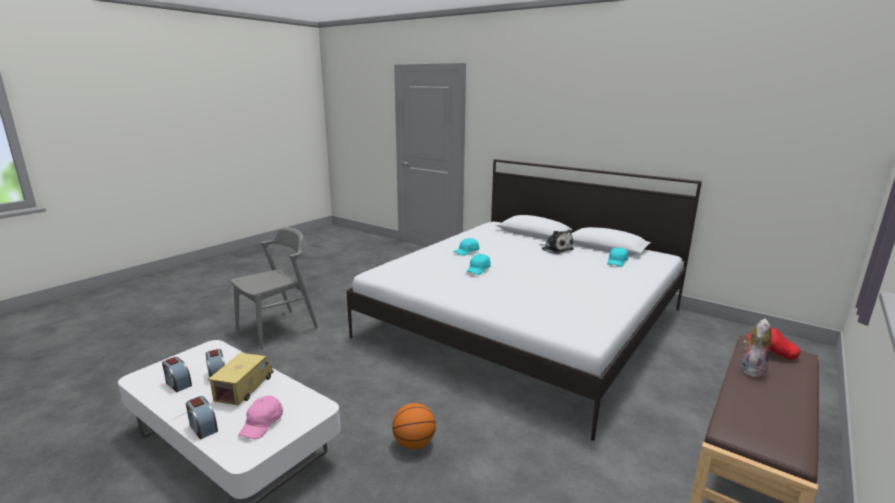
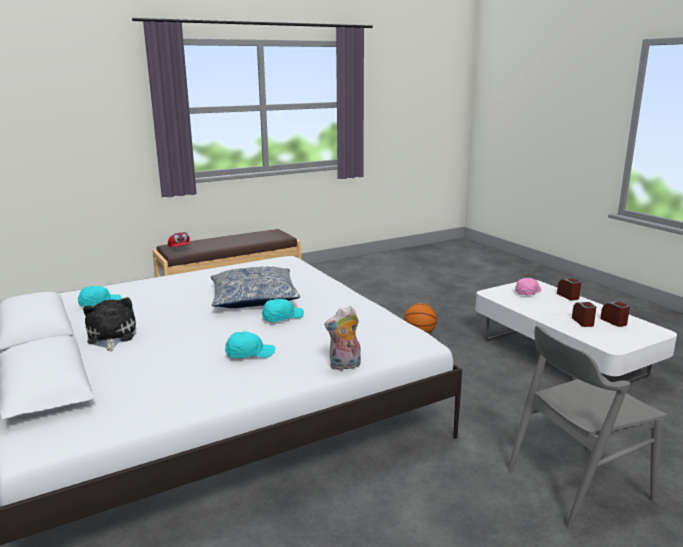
camera: 155 degrees left, 0 degrees up
(244, 388) = (552, 311): toy truck -> none
(524, 283) = (254, 298): none -> pillow
(751, 369) = (215, 246): plush toy -> plush toy (345, 366)

